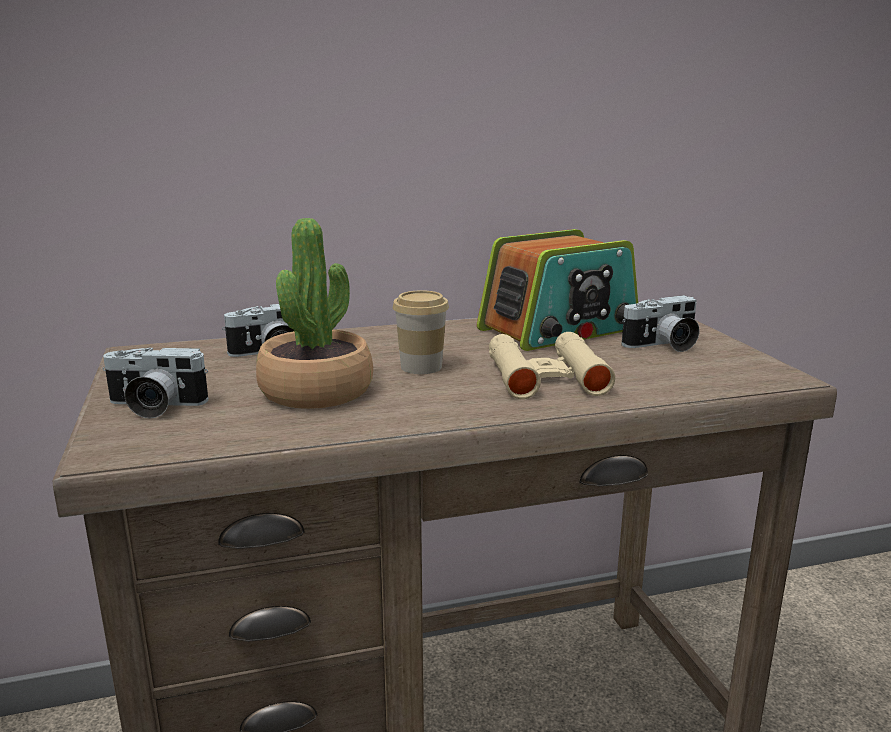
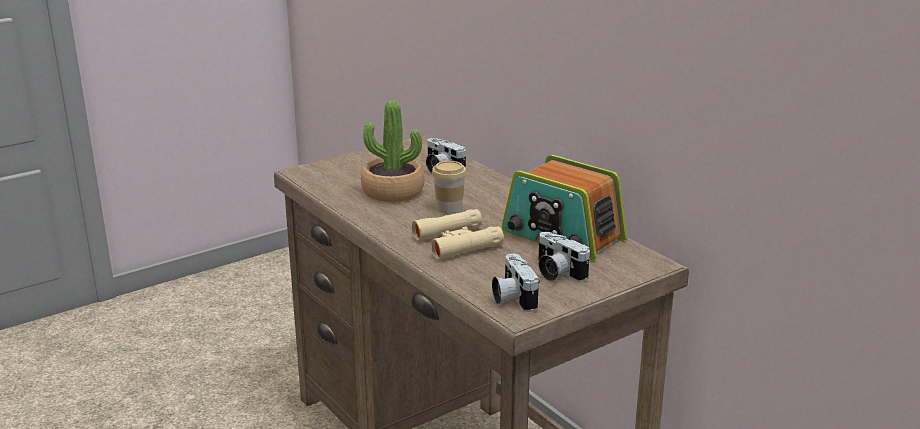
camera: 70 degrees right, 5 degrees up
(154, 407) = (350, 165): camera -> camera (512, 298)

